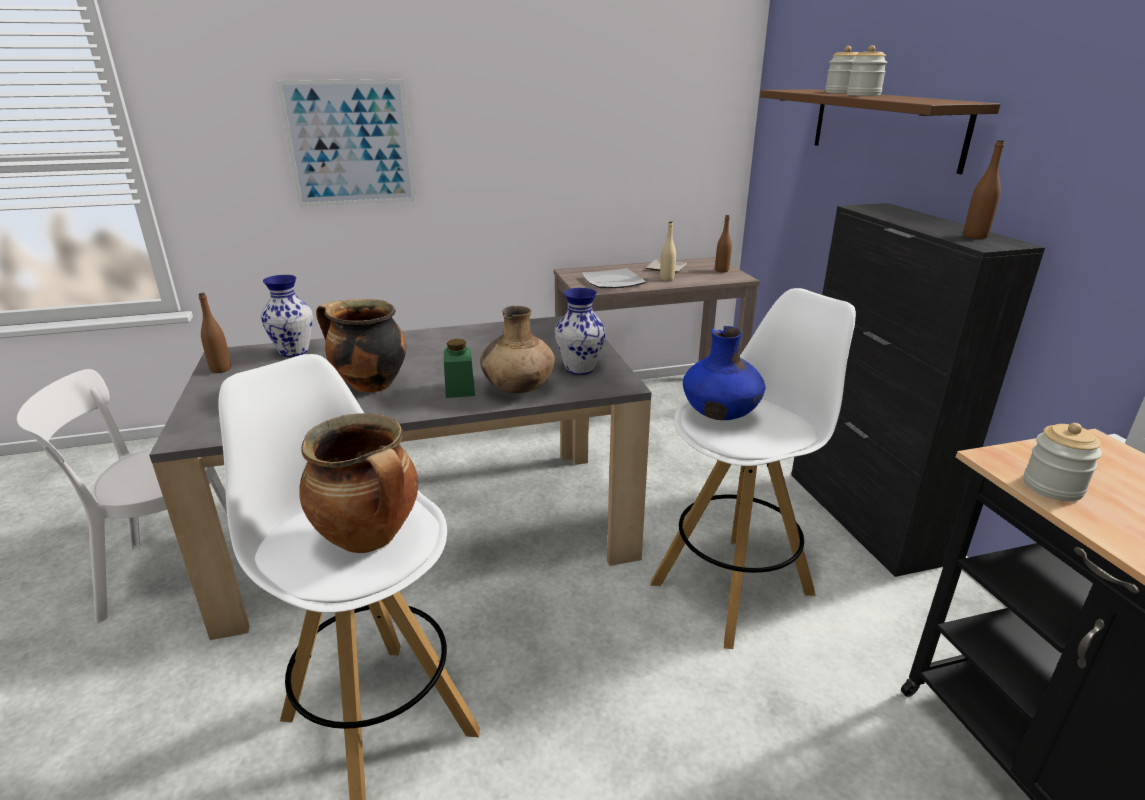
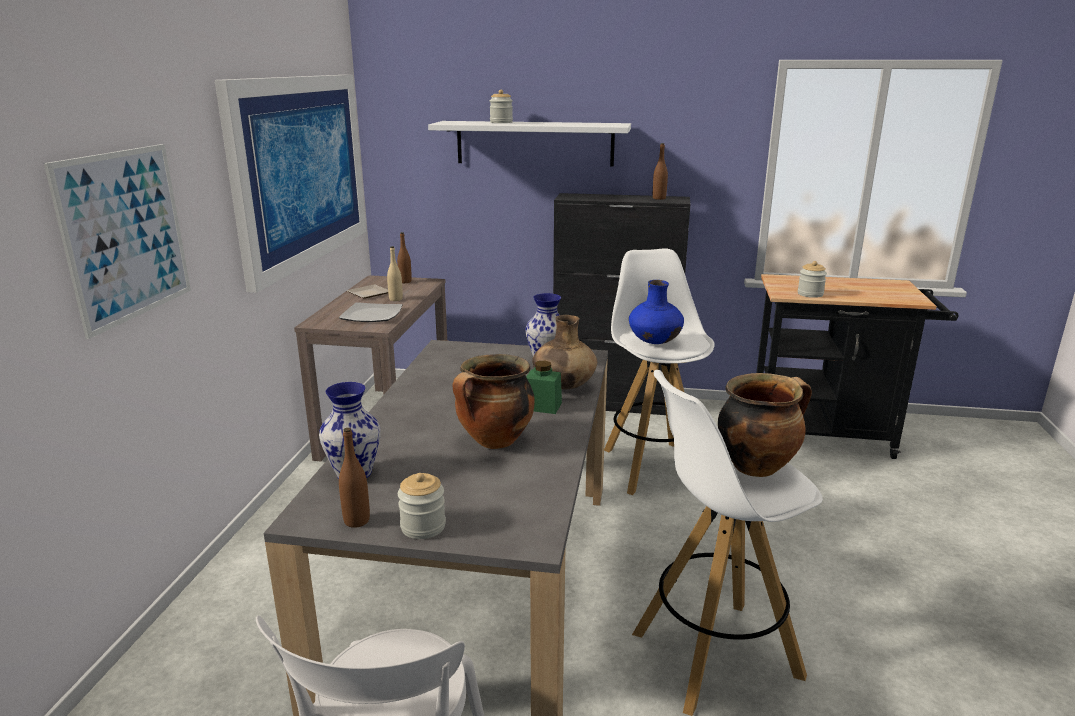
camera: 65 degrees left, 5 degrees down
(614, 127) = (301, 171): none -> picture
(863, 95) = (534, 123): jar -> jar (423, 526)
(884, 127) = (534, 143): brown shelf -> white shelf

